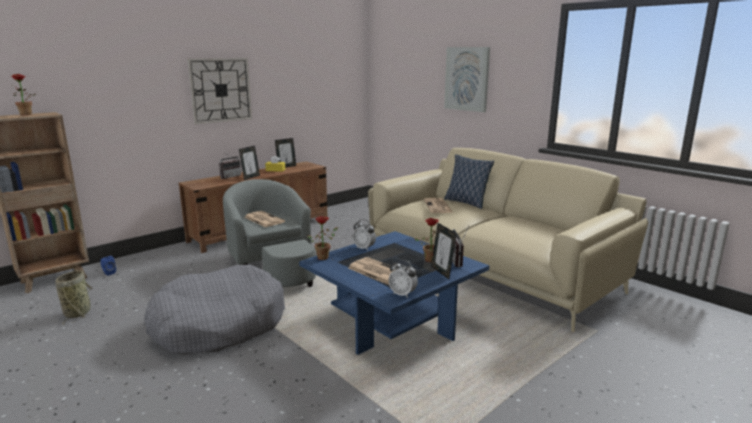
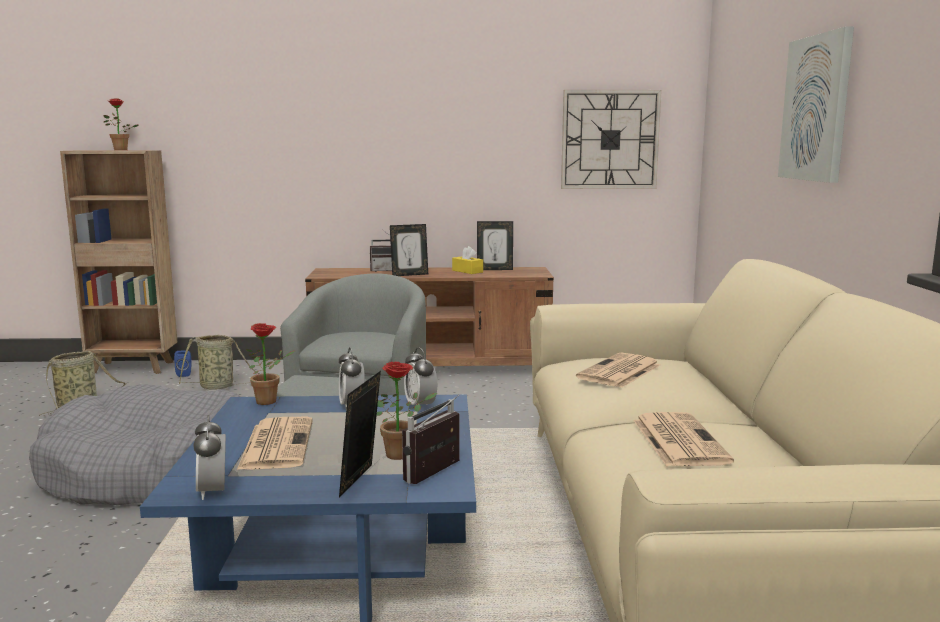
camera: 40 degrees right, 5 degrees down
(153, 273) = (219, 387): none -> basket
(220, 90) = (396, 134): wall clock -> wall clock (610, 139)
(263, 219) = (355, 338): newspaper -> newspaper (678, 440)
(390, 240) = (420, 405): none -> alarm clock
(466, 202) = (704, 379): pillow -> none

